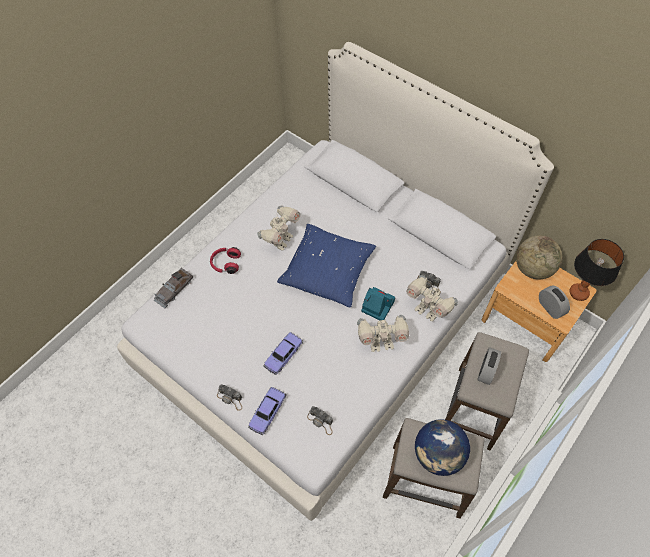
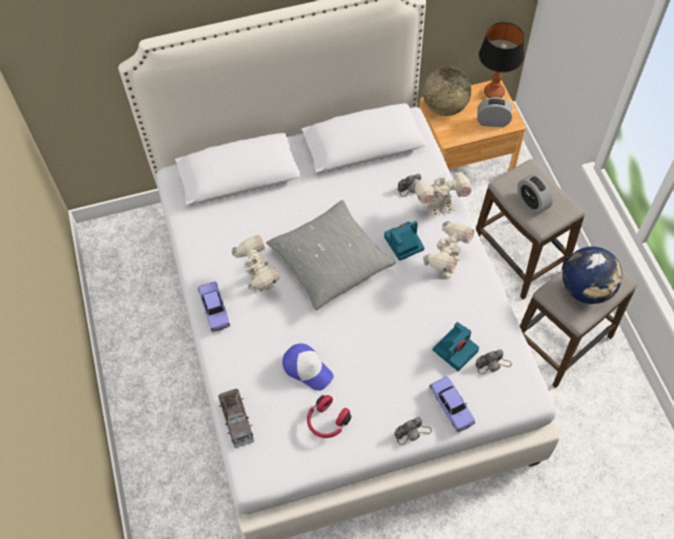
camera: 55 degrees left, 0 degrees up
(225, 263) = (244, 350): red headphones -> red headphones (327, 421)
(235, 306) = (307, 369): none -> cap
(283, 355) = (398, 356): toy car -> toy car (214, 309)
(315, 389) = (455, 349): none -> camera
(327, 270) = (330, 261): blue pillow -> grey pillow

